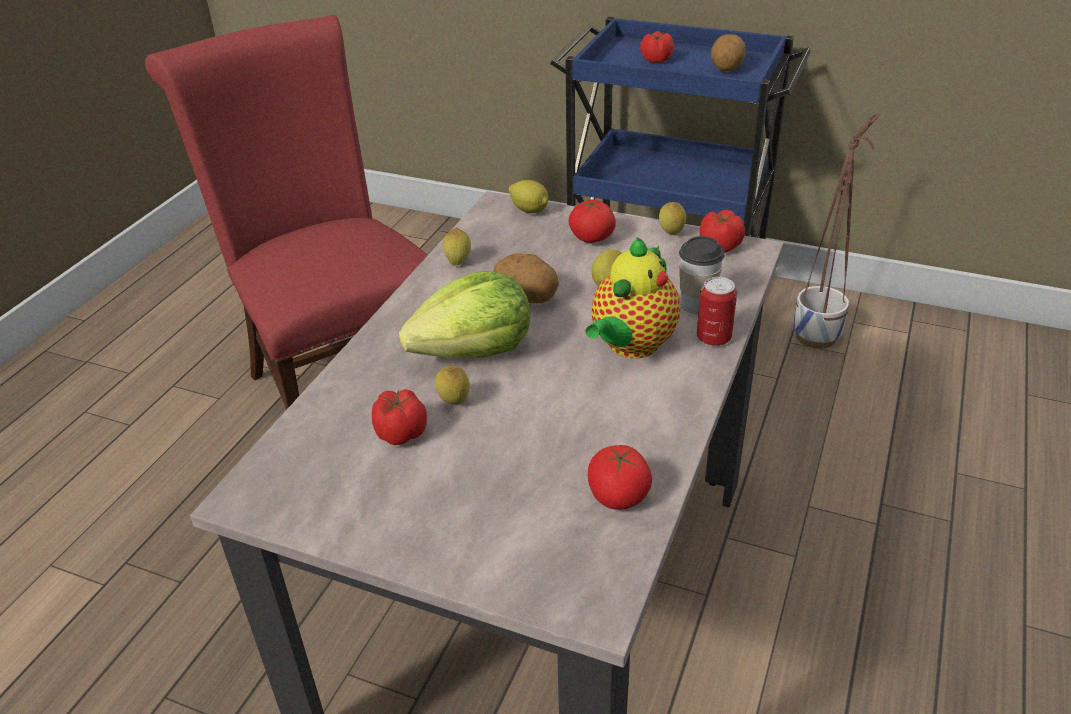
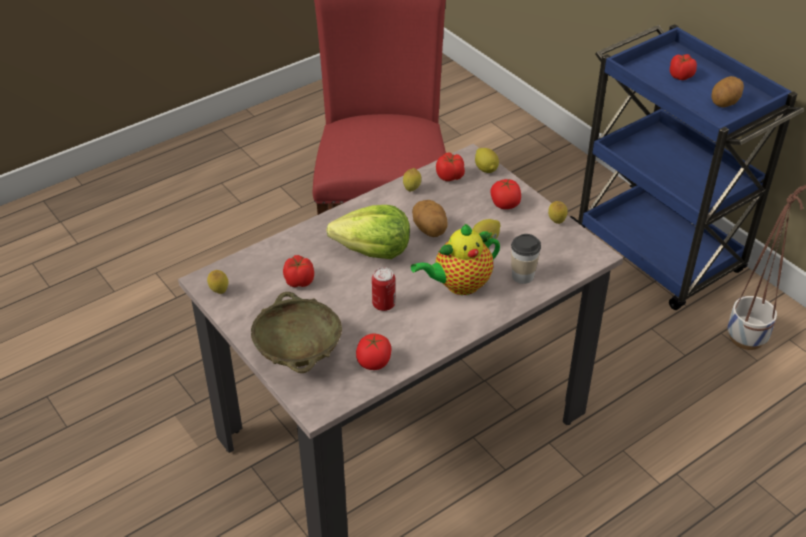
camera: 30 degrees right, 5 degrees up
(454, 403) = (338, 276): lemon -> lemon (219, 292)
(494, 539) = (298, 354): none -> beige bowl
(713, 338) = (510, 301): can -> can (383, 304)
(720, 247) = (578, 244): tomato -> tomato (450, 176)

